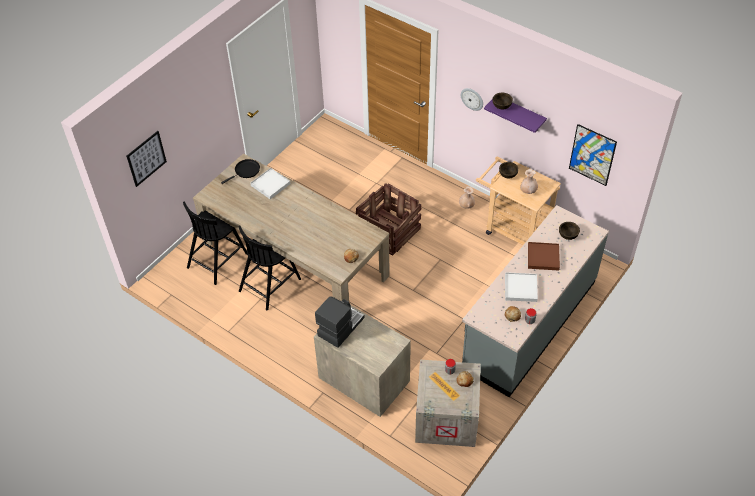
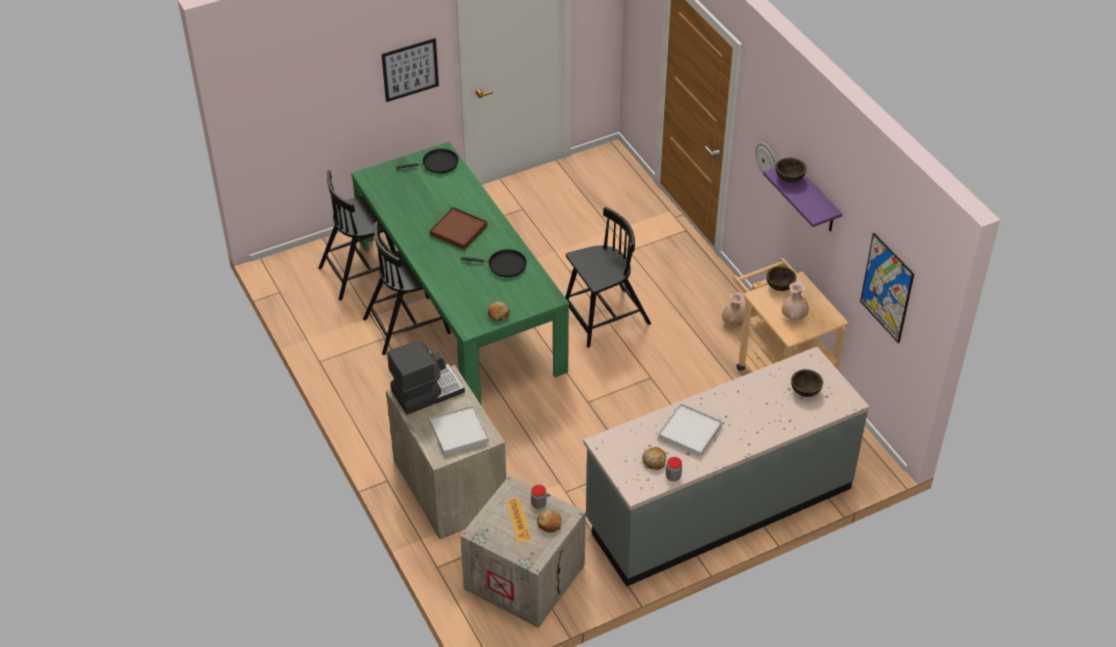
camera: 25 degrees right, 5 degrees down
(146, 158) = (294, 93): picture -> picture (410, 69)
(270, 184) = (457, 190): white tray -> white tray (459, 432)
(294, 258) = (460, 305): beige dining table -> green dining table
(333, 223) = (504, 265): none -> black frying pan
(389, 232) = (604, 318): crate -> black chair
(543, 257) = (749, 405): brown tray -> brown tray (458, 230)

